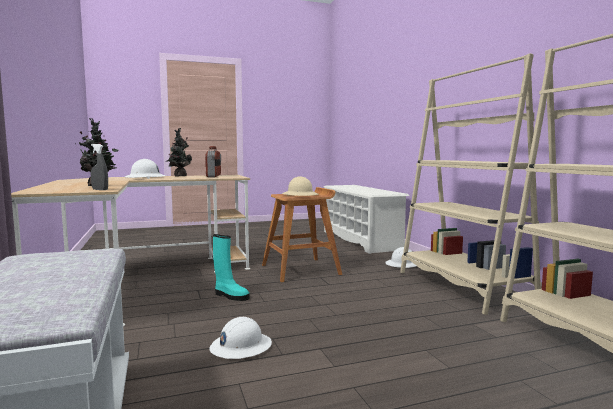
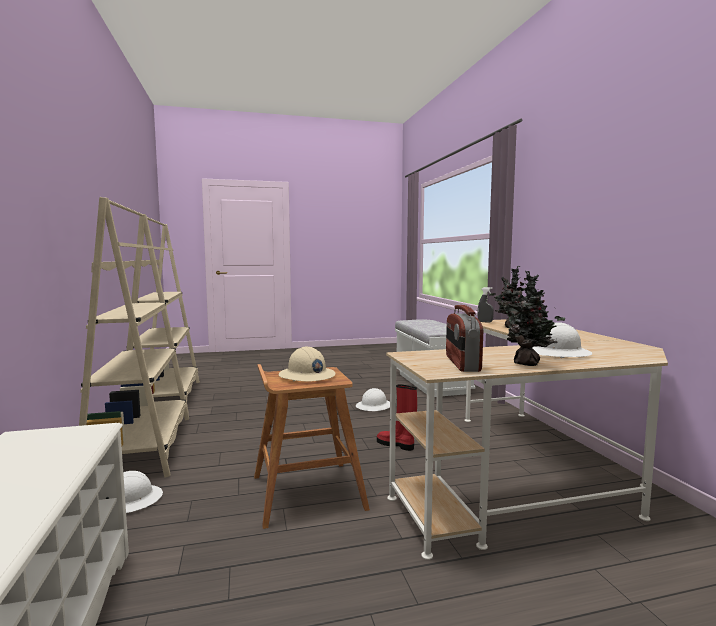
camera: 175 degrees left, 0 degrees up
(230, 296) = (396, 445): turquoise boot -> red boot

